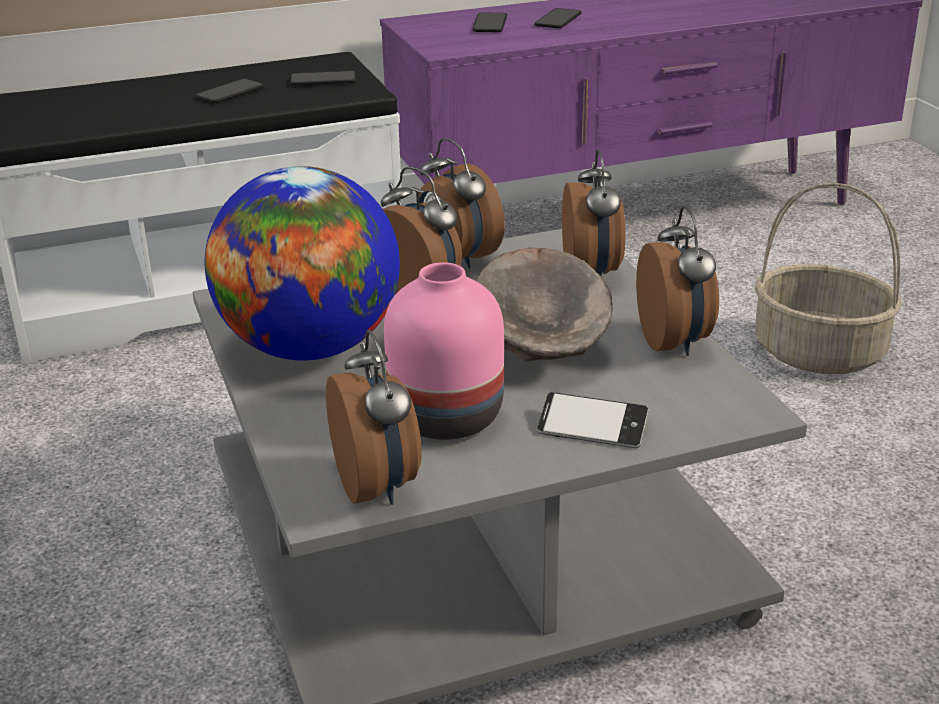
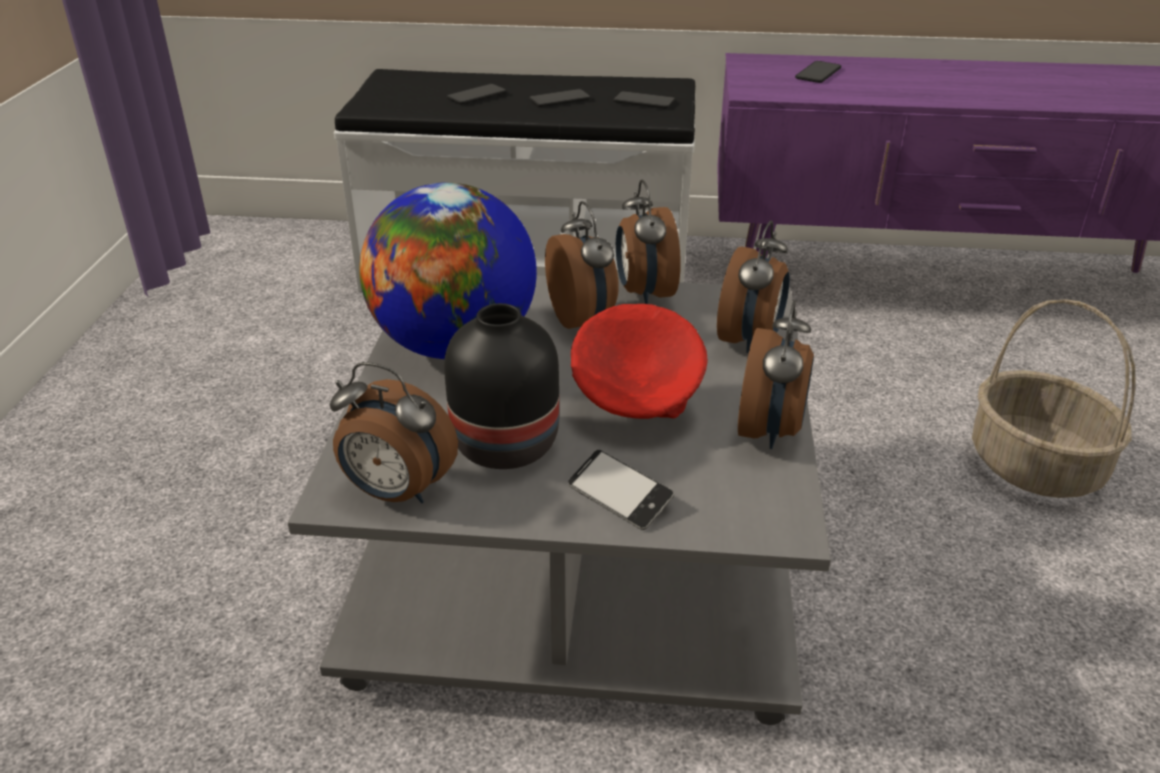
camera: 25 degrees right, 5 degrees up
(378, 486) = (396, 492): alarm clock -> alarm clock turned 105 degrees clockwise
(449, 416) = (508, 444): pink vase -> black vase
(544, 357) = (638, 410): grey bowl -> red bowl
(558, 20) = (886, 79): phone -> phone (477, 95)

